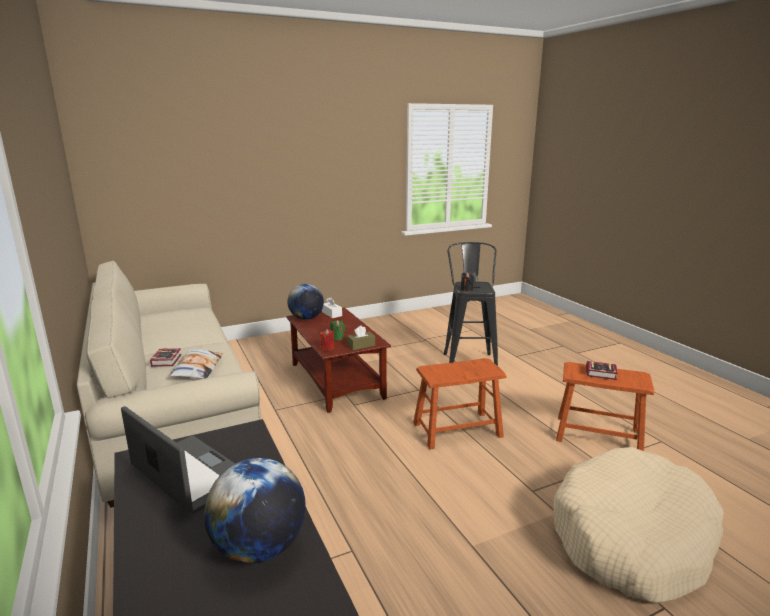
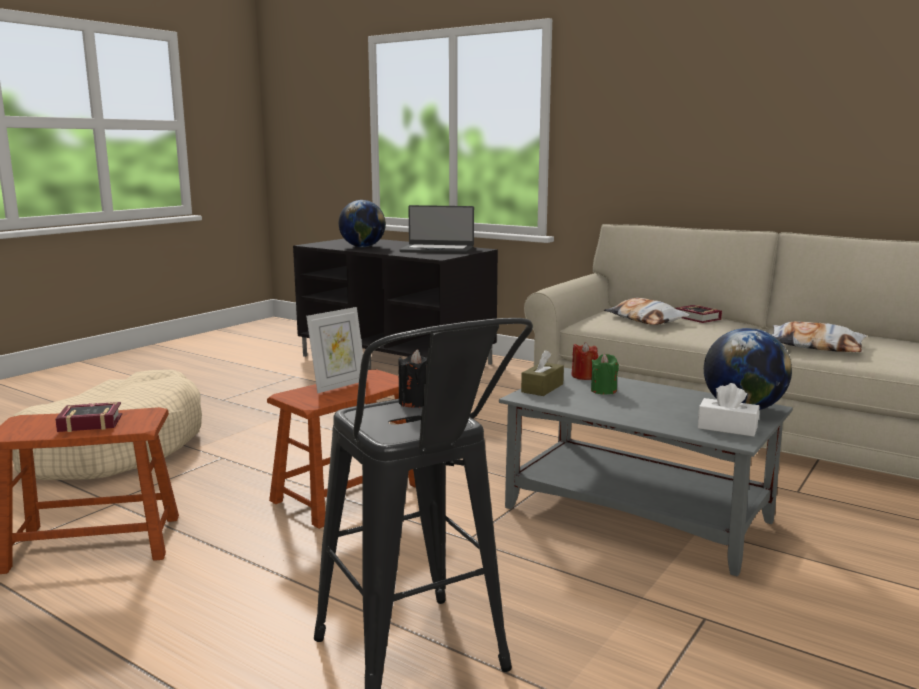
camera: 150 degrees right, 5 degrees down
(194, 325) = (815, 346): none -> pillow
(335, 380) = (639, 514): brown coffee table -> grey coffee table
(462, 372) = (338, 385): none -> picture frame

